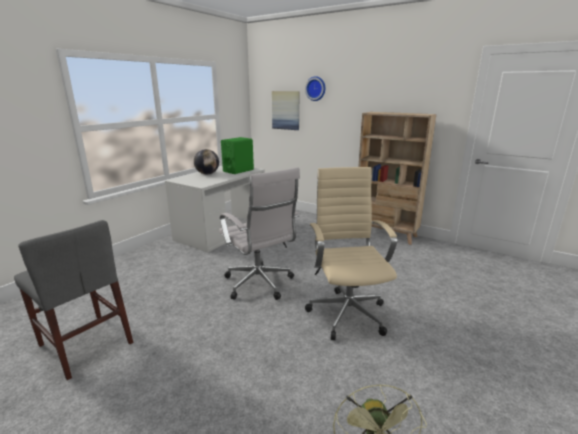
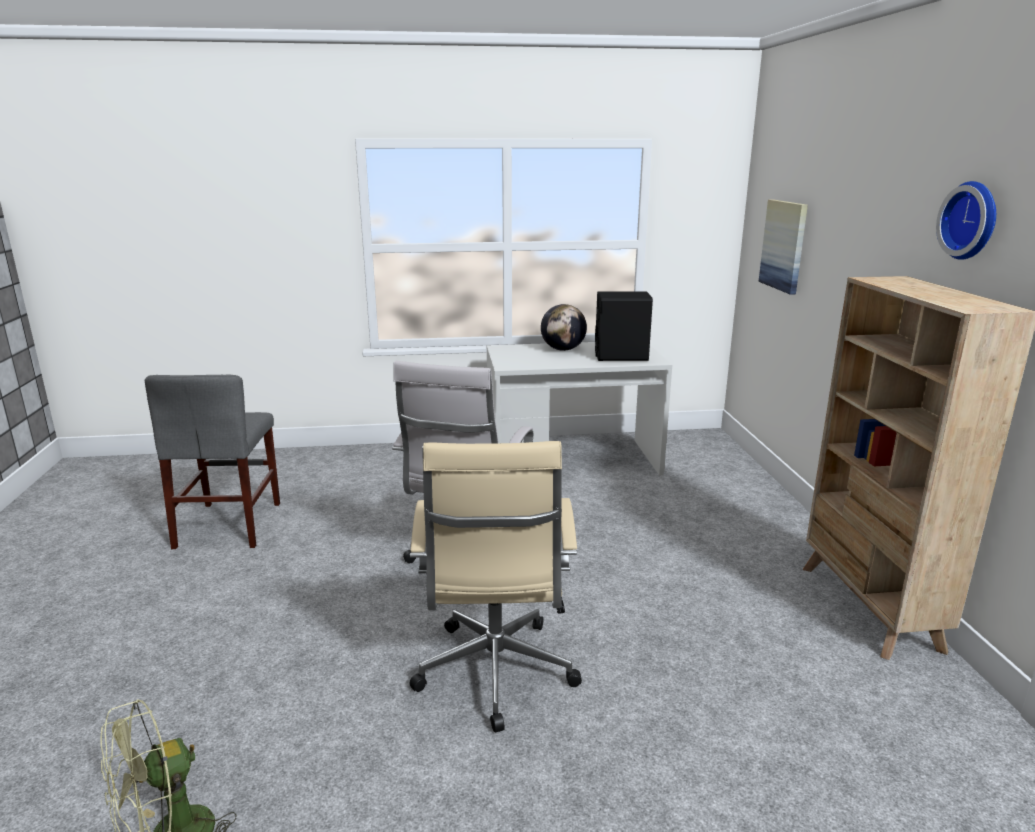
camera: 50 degrees right, 0 degrees up
(238, 170) = (621, 356): green speaker -> black speaker
(316, 88) = (832, 202): wall clock -> wall clock (972, 220)
(346, 312) = (495, 676): beige office chair -> beige office chair turned 135 degrees clockwise

